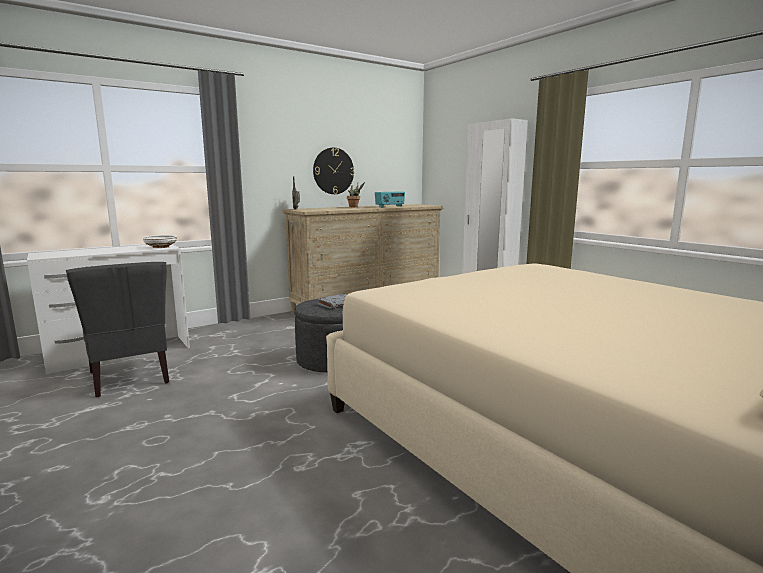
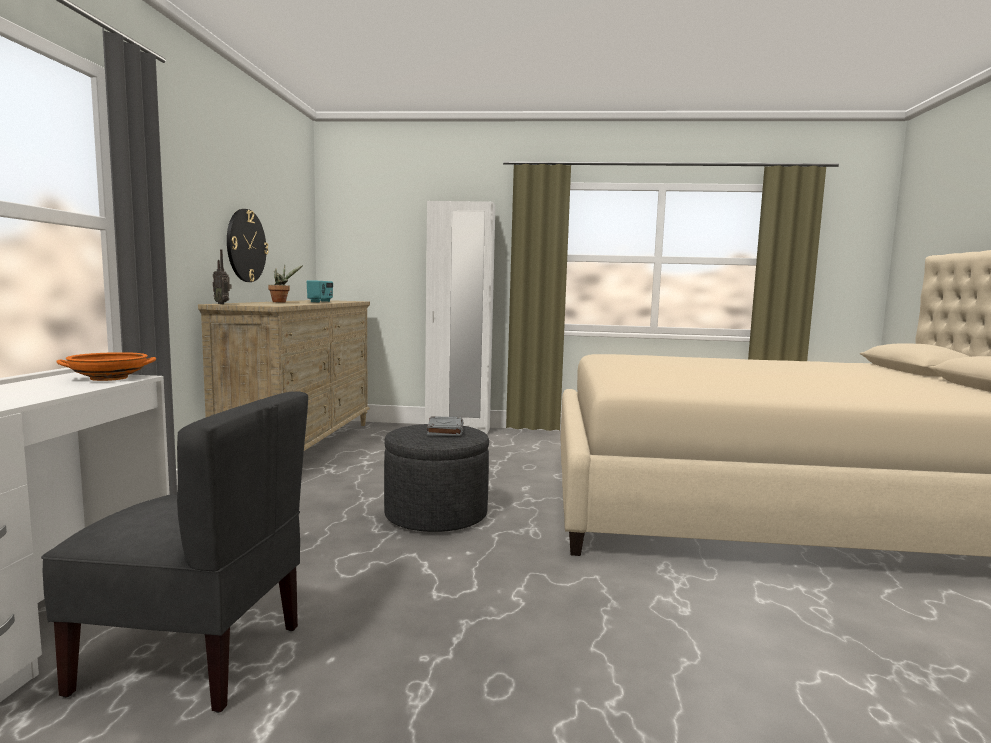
camera: 50 degrees left, 5 degrees down
(160, 247) = (108, 378): white bowl -> orange bowl

